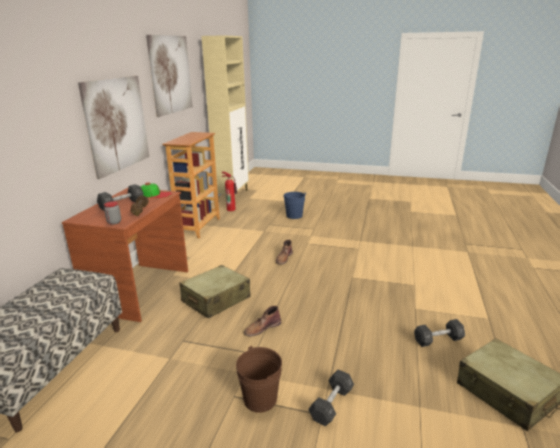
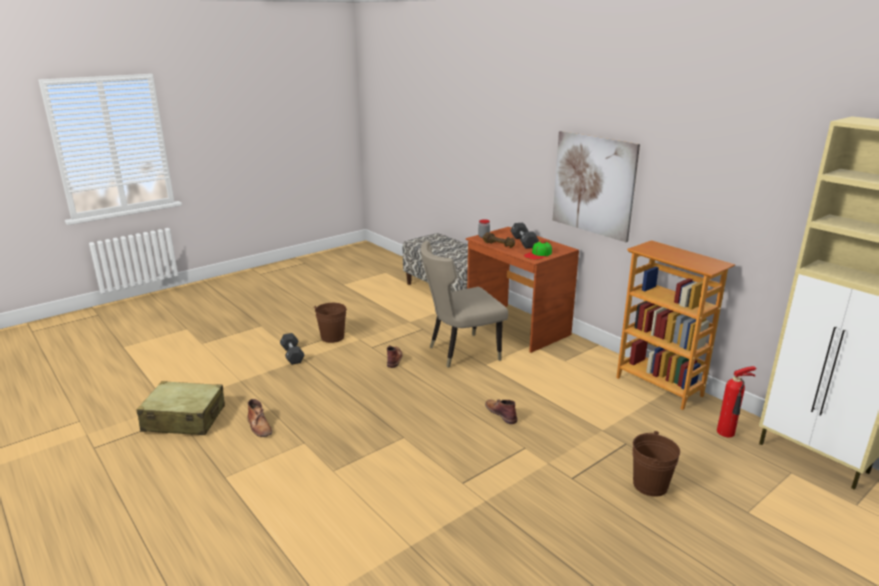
camera: 125 degrees right, 0 degrees up
(170, 74) = (721, 162): picture -> none
(216, 300) = (460, 352): beige suitcase -> beige chair
(294, 216) = (650, 485): blue bucket -> brown bucket
(438, 340) = (259, 426): black dumbbell -> brown boot

